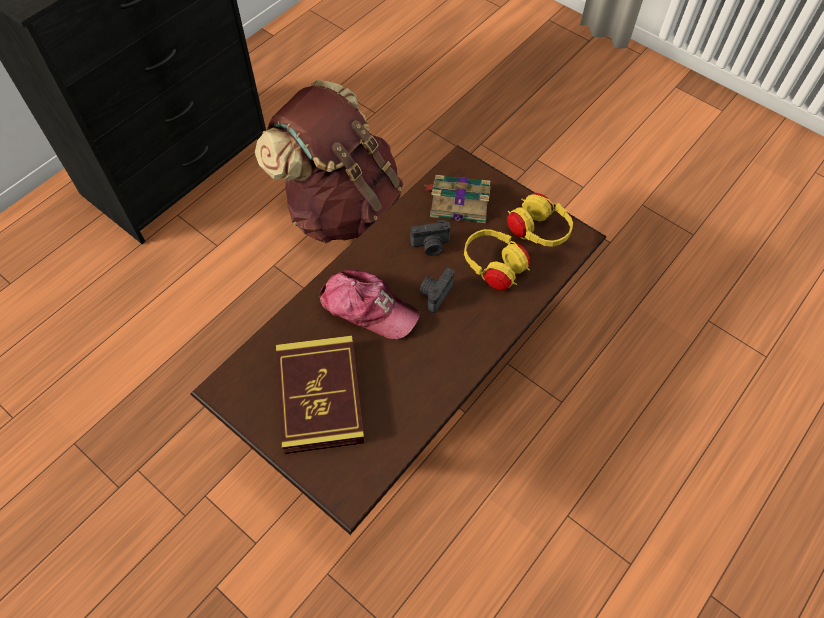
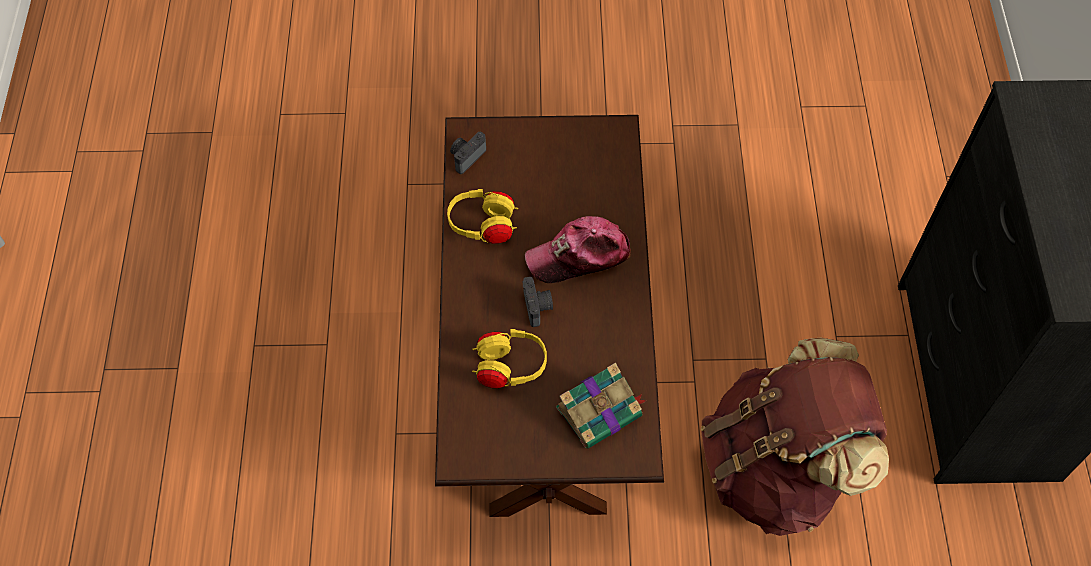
camera: 140 degrees right, 0 degrees up
(320, 396) = (547, 172): book -> none
(431, 246) = (582, 347): camera -> camera (466, 157)
(537, 232) = (501, 435): yellow headphones -> yellow headphones (483, 226)

